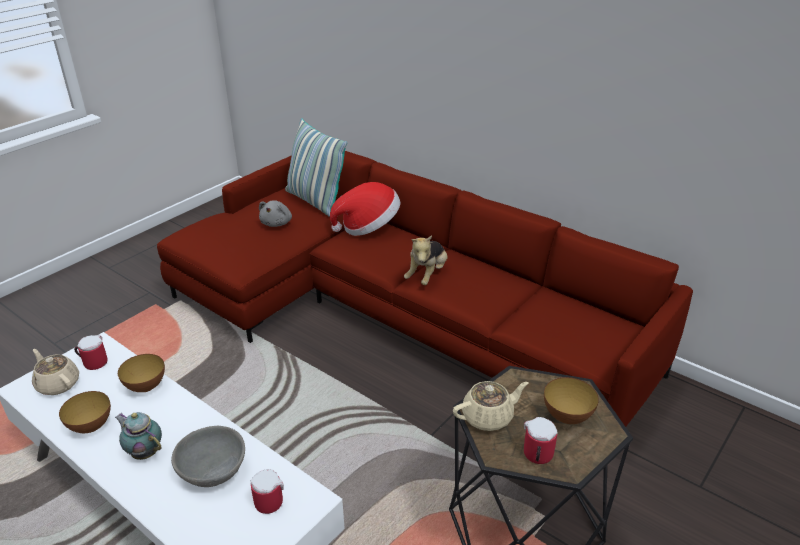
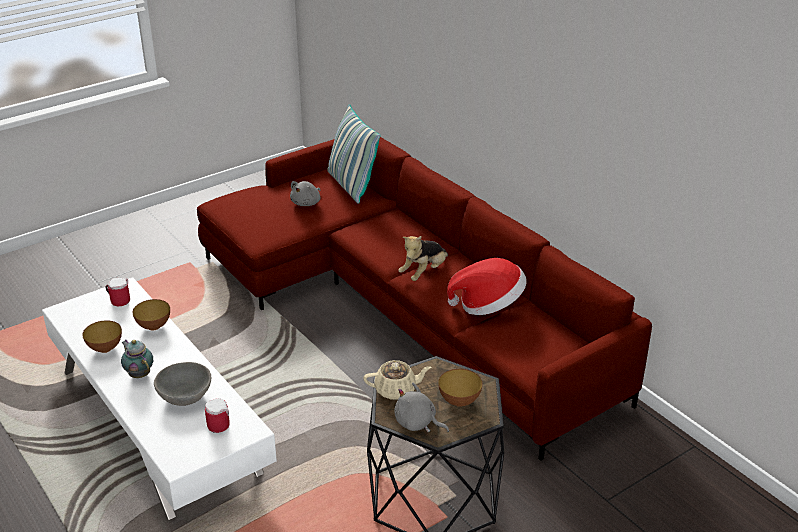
camera: 15 degrees right, 0 degrees up
(58, 384) = (88, 312): beige teapot -> none
(368, 227) = (390, 218): hat -> hat (488, 305)
(536, 456) = (417, 423): mug -> grey plush toy

